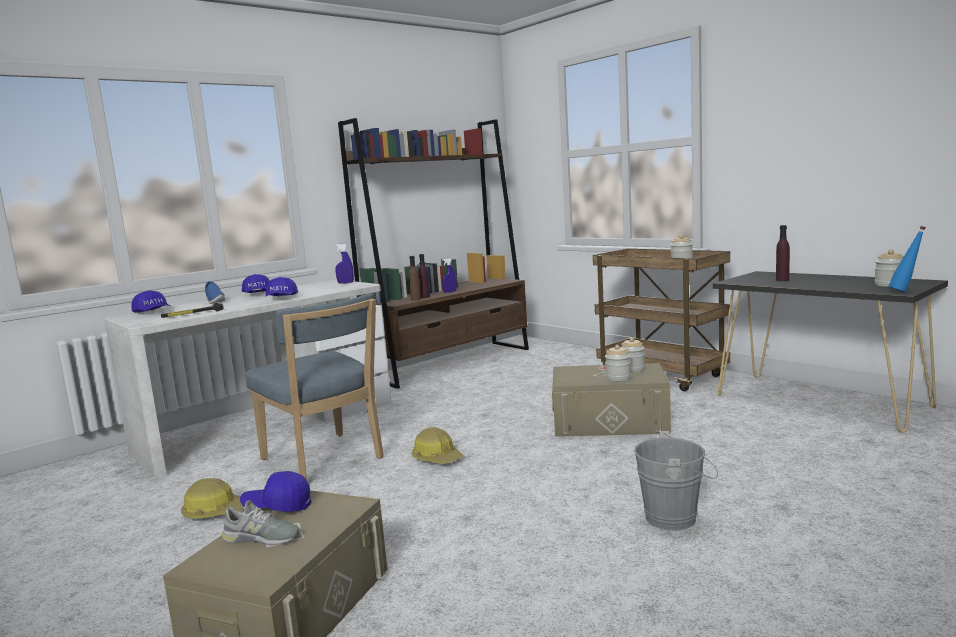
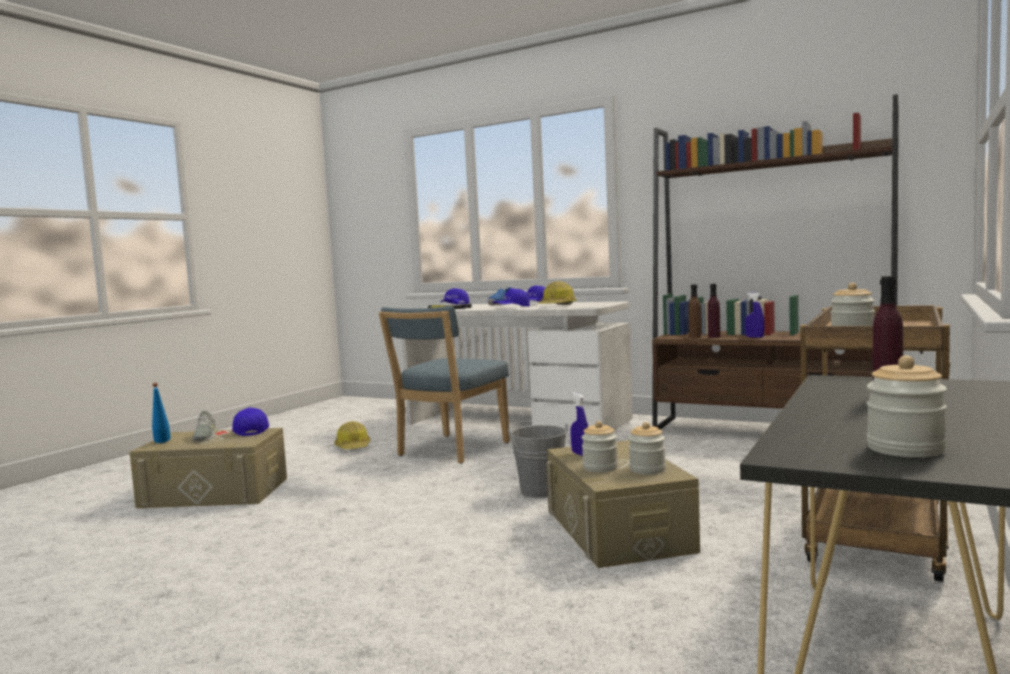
camera: 70 degrees right, 5 degrees down
(345, 283) = (601, 304): blue spray bottle -> blue spray bottle (580, 454)
(437, 458) = (467, 479): hard hat -> hard hat (557, 306)
(676, 518) = (334, 591): grey bucket -> grey bucket (542, 492)
(905, 291) = (810, 458): blue bottle -> blue bottle (162, 443)

